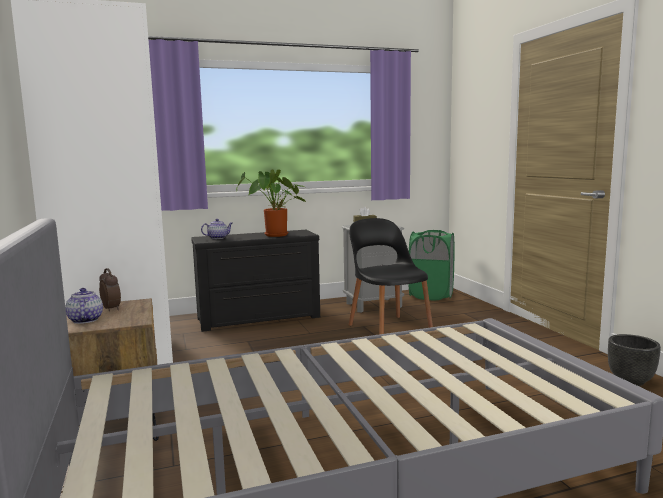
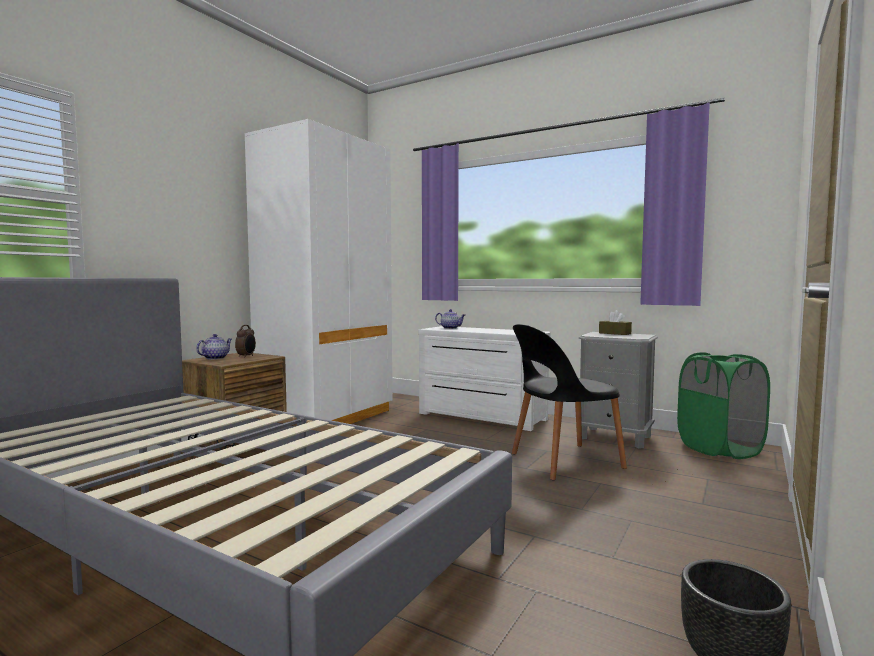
camera: 50 degrees right, 5 degrees down
(259, 318) = (480, 417): black dresser -> white dresser
(275, 235) = (496, 331): potted plant -> none
(388, 329) = (563, 461): black chair -> black chair turned 135 degrees counterclockwise

